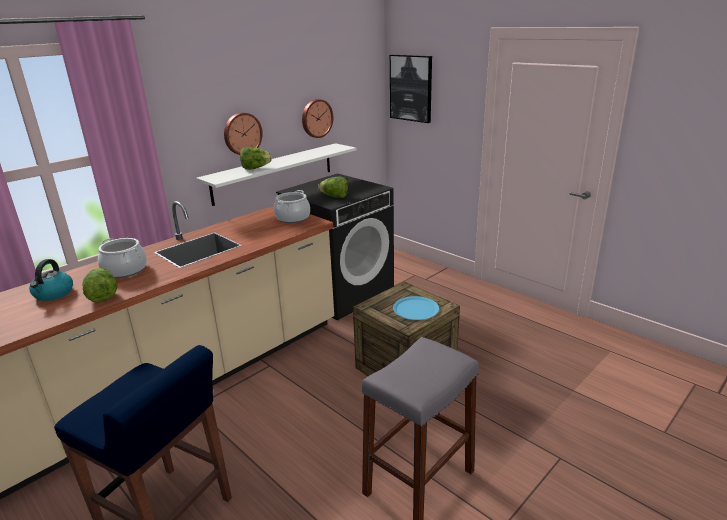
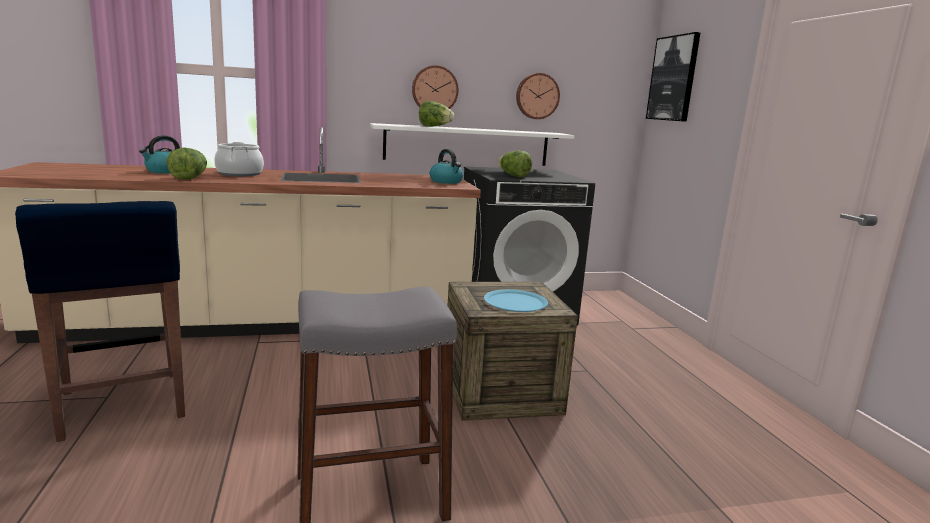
camera: 30 degrees right, 10 degrees down
(292, 218) = (446, 181): cooking pot -> kettle

